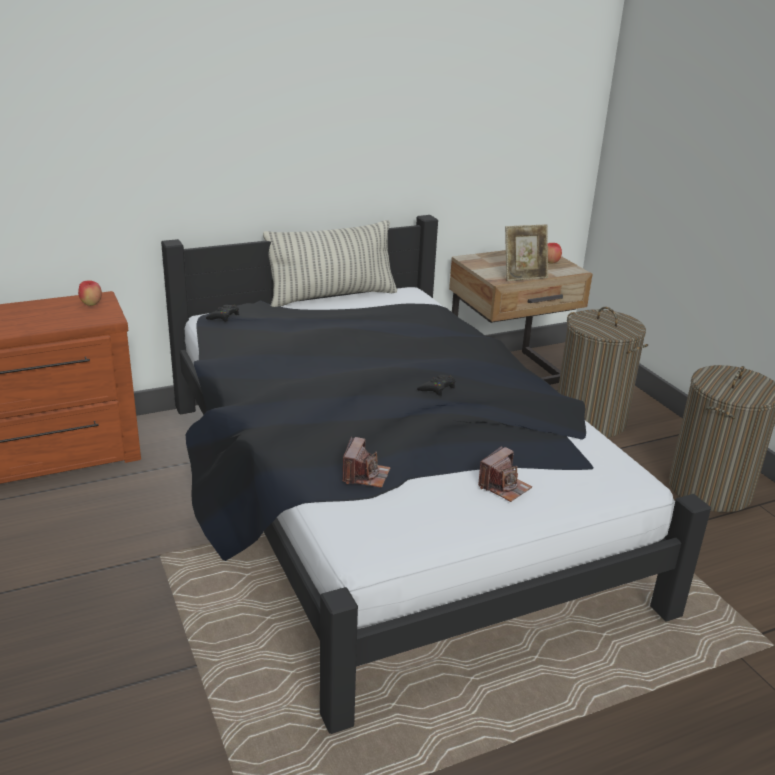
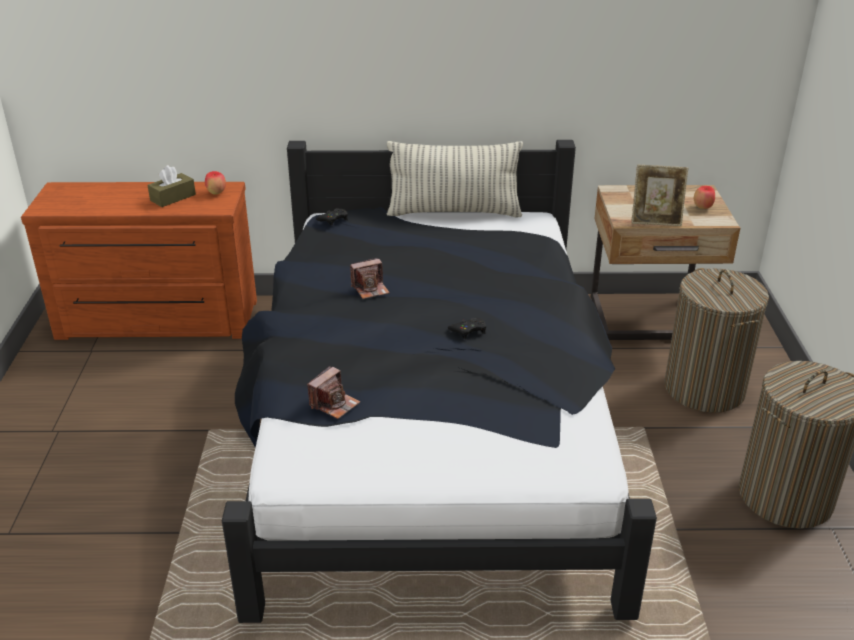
camera: 25 degrees right, 5 degrees up
(44, 314) = (173, 197): none -> brown tissue box
(504, 487) = (452, 445): camera -> camera (370, 289)

